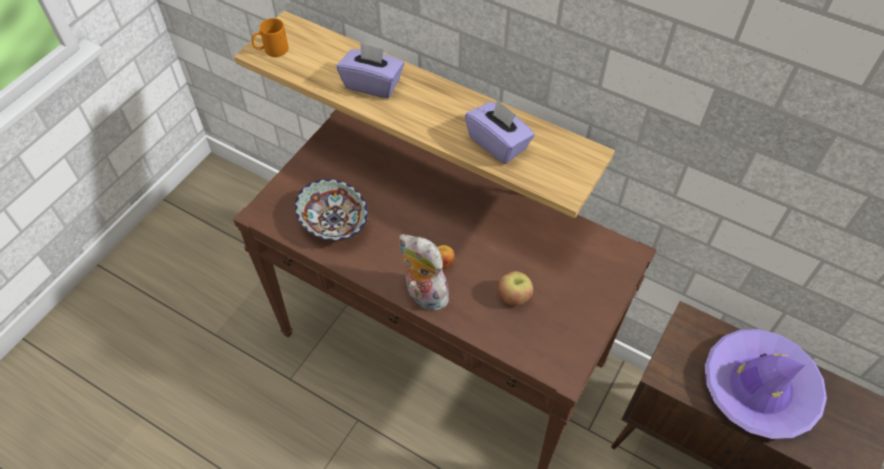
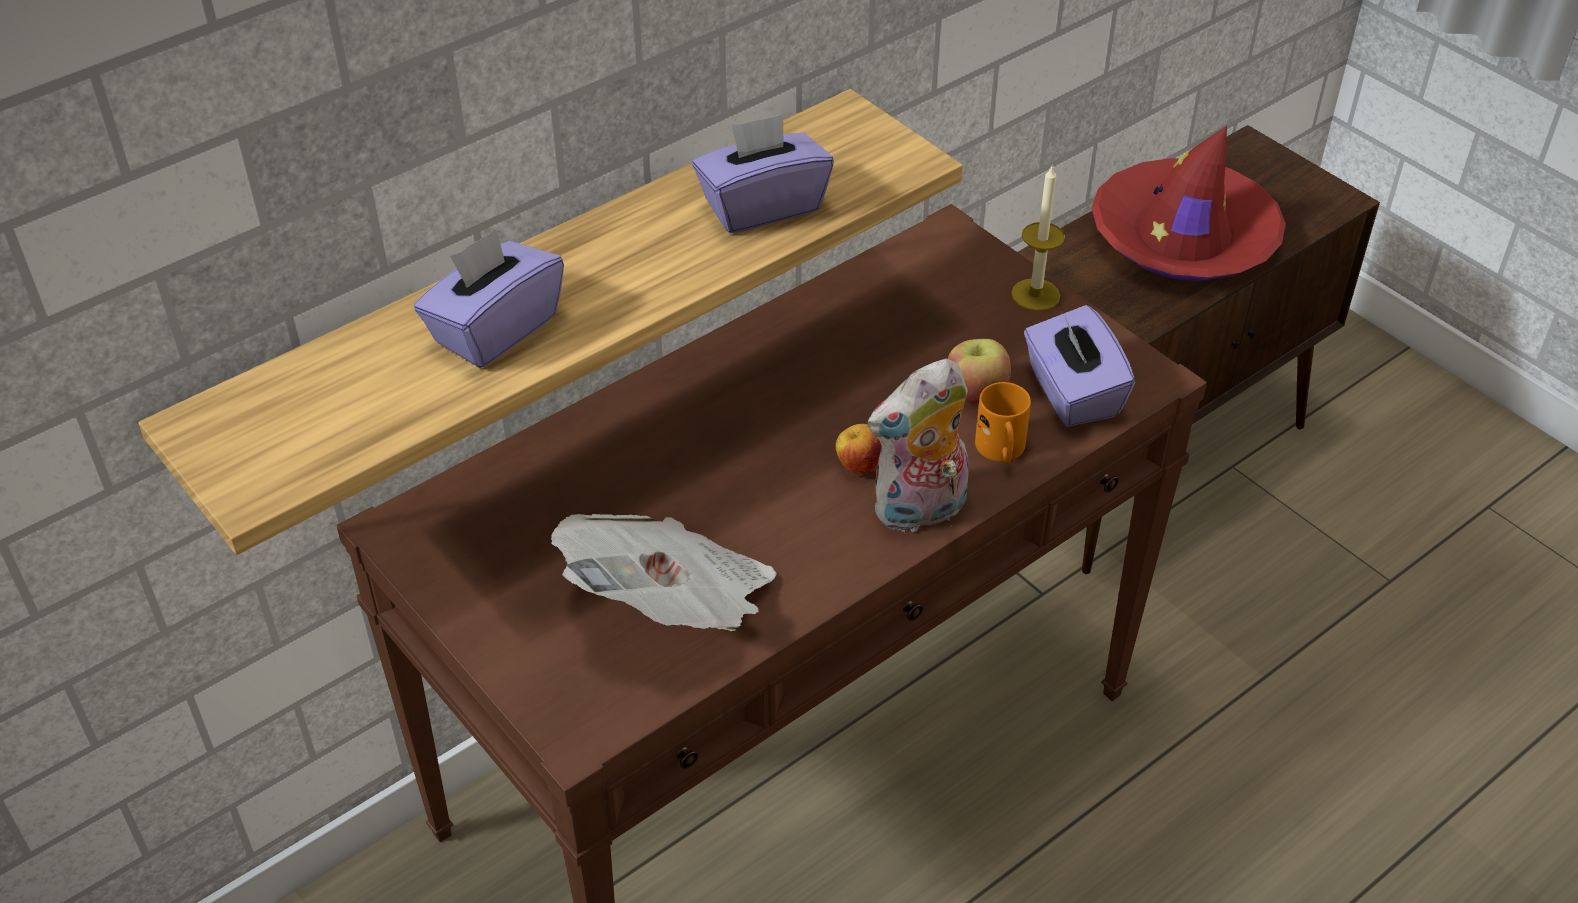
camera: 70 degrees left, 10 degrees down
(271, 50) = (266, 466): orange mug -> orange mug (1002, 452)
(334, 221) = (672, 606): bowl -> newspaper
(534, 339) = (1072, 393): none -> purple tissue box
(602, 305) = (1035, 295): none -> candle
(758, 388) = (1184, 238): purple hat -> red hat

